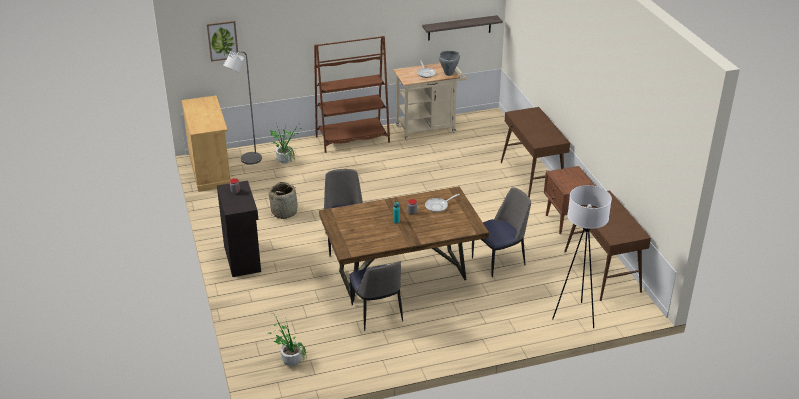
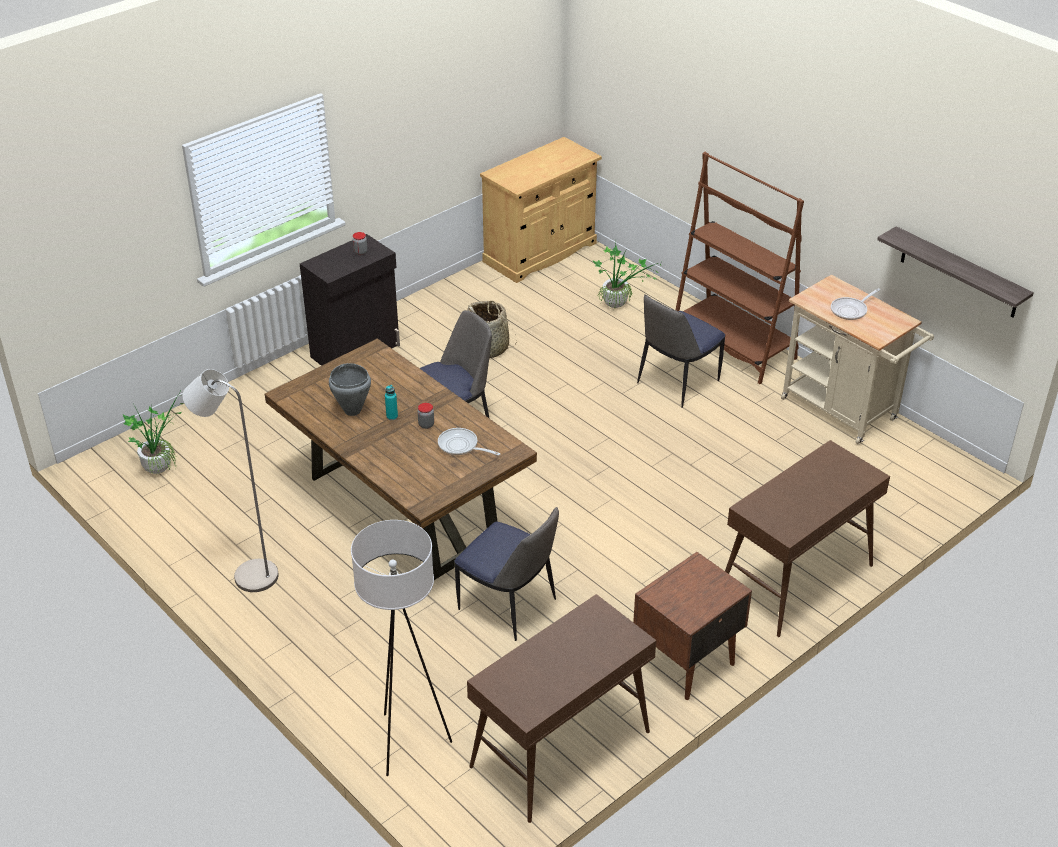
camera: 65 degrees right, 5 degrees up
(222, 40) = (621, 77): picture -> none
(248, 160) = (591, 273): grey floor lamp -> grey floor lamp (248, 575)
(377, 314) = (297, 512): chair -> chair (676, 383)
(449, 74) = (876, 334): grey cooking pot -> grey cooking pot (352, 411)

